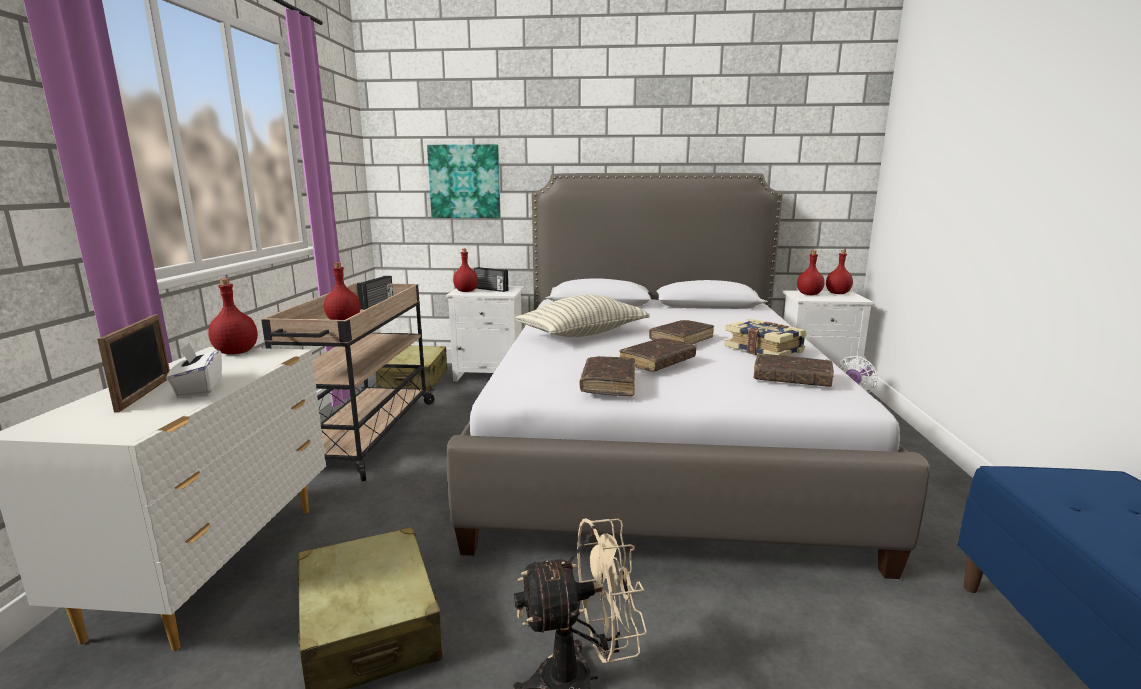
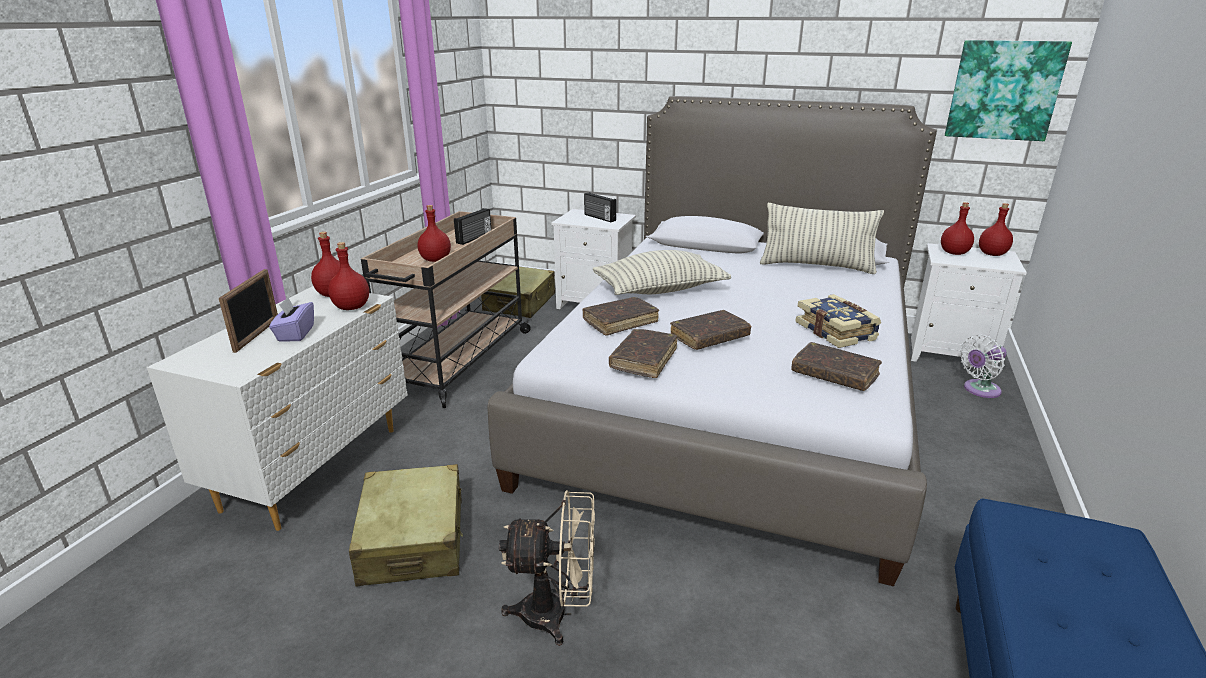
camera: 15 degrees right, 10 degrees up
(199, 388) = (295, 334): white tissue box -> purple tissue box
(465, 181) = (581, 98): picture -> picture (1004, 90)
(466, 291) = (573, 218): red bottle -> red bottle (352, 307)
(681, 340) = (756, 308): brown book -> brown book (620, 322)
(707, 310) = (816, 266): none -> pillow

